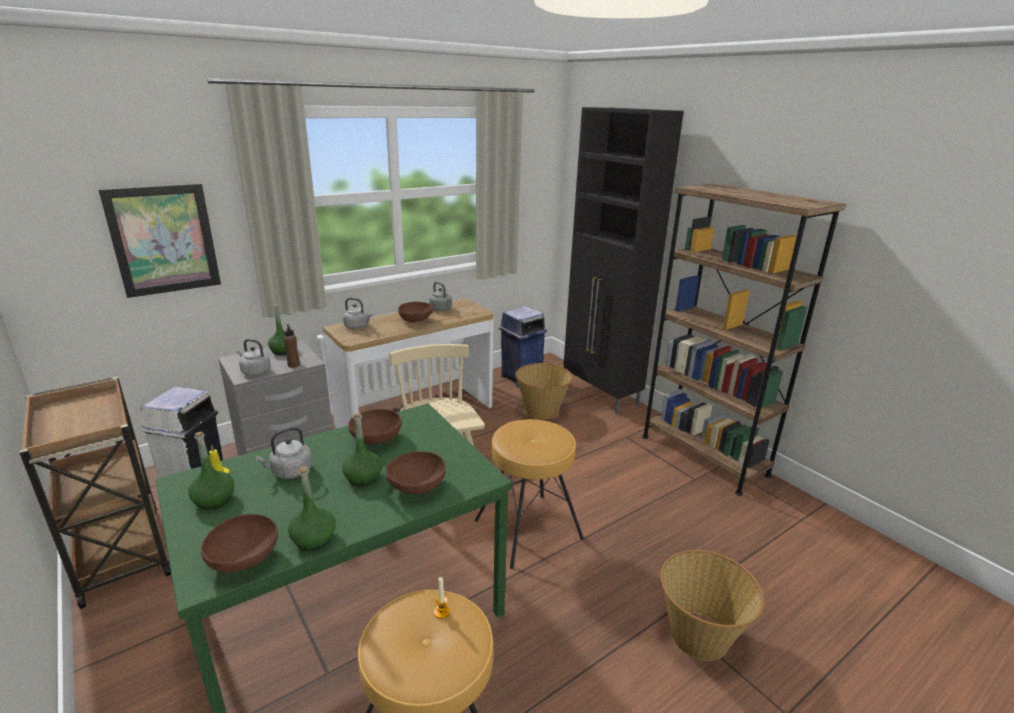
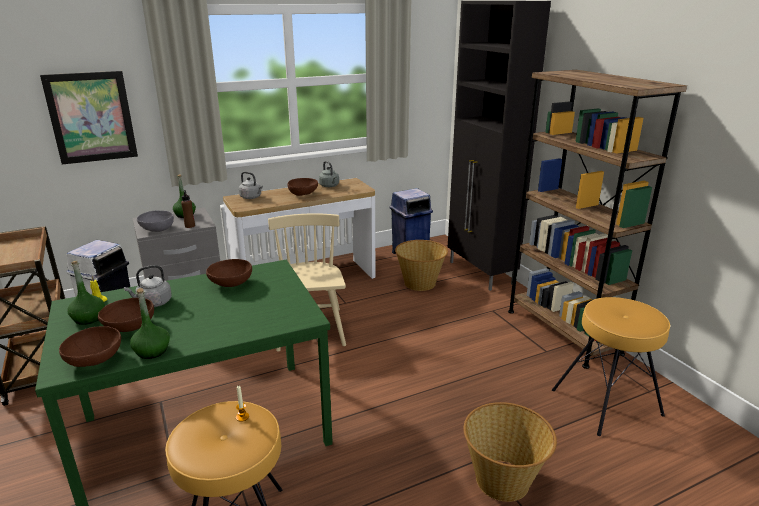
camera: 10 degrees right, 0 degrees up
(255, 372) = (157, 229): grey kettle -> grey bowl
(363, 478) = (208, 311): green bottle -> none
(417, 488) = (248, 321): brown bowl -> brown bowl (129, 328)
(528, 530) = (375, 380): brown stool -> brown stool (607, 403)

